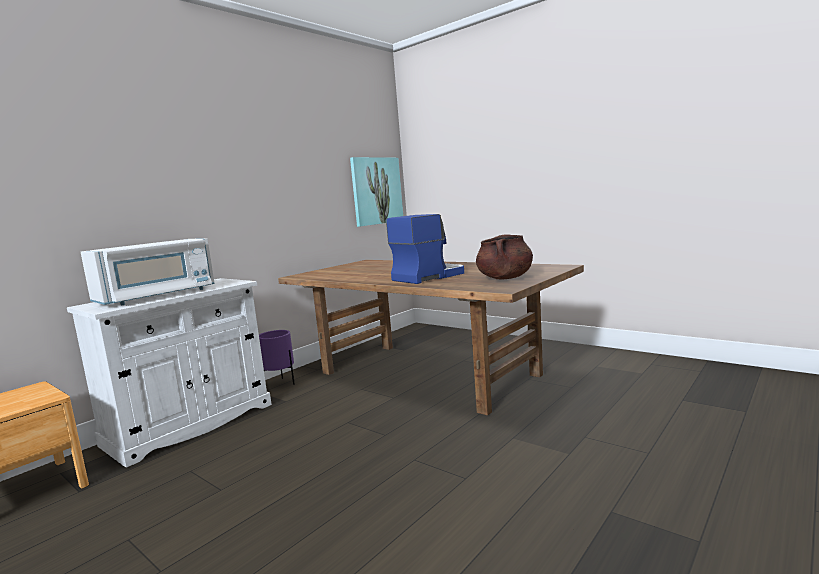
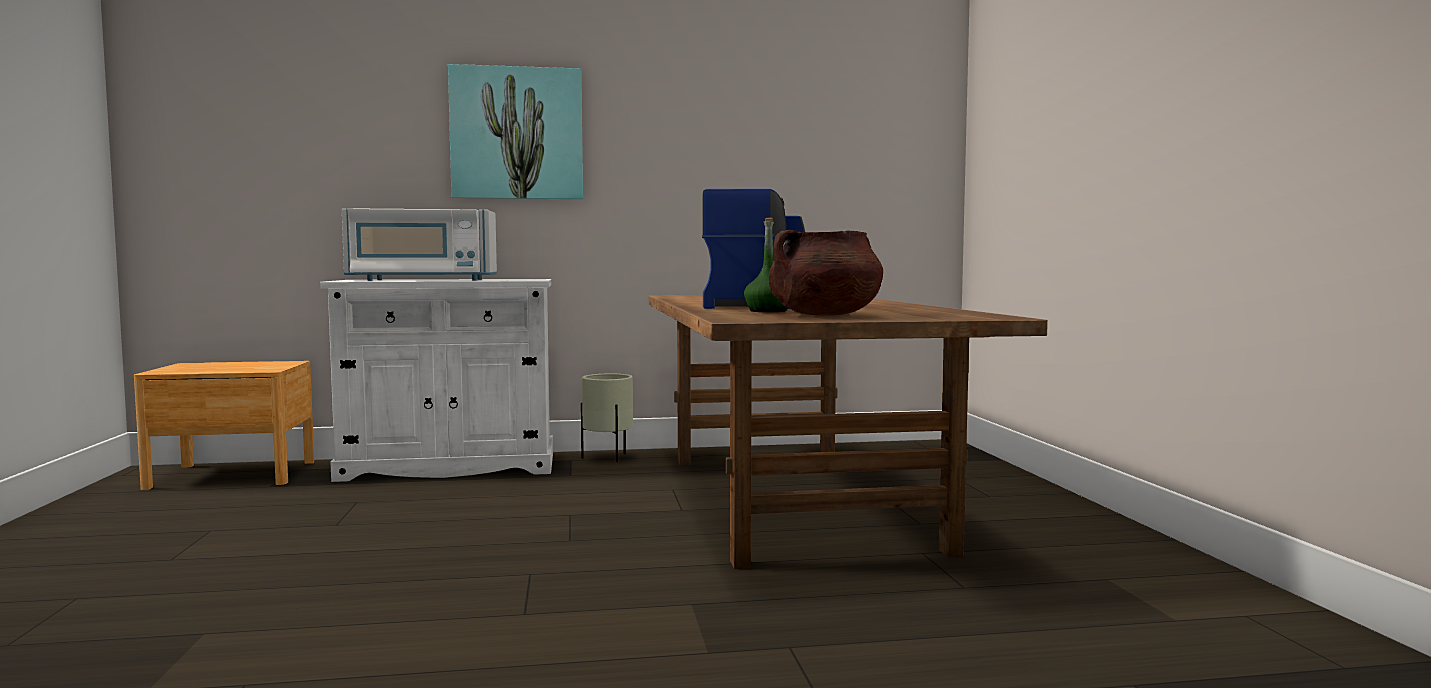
camera: 40 degrees right, 5 degrees down
(280, 384) = (608, 458): purple planter -> beige planter
(377, 191) = (888, 173): picture -> picture (517, 133)
(460, 280) = (768, 311): none -> green bottle

